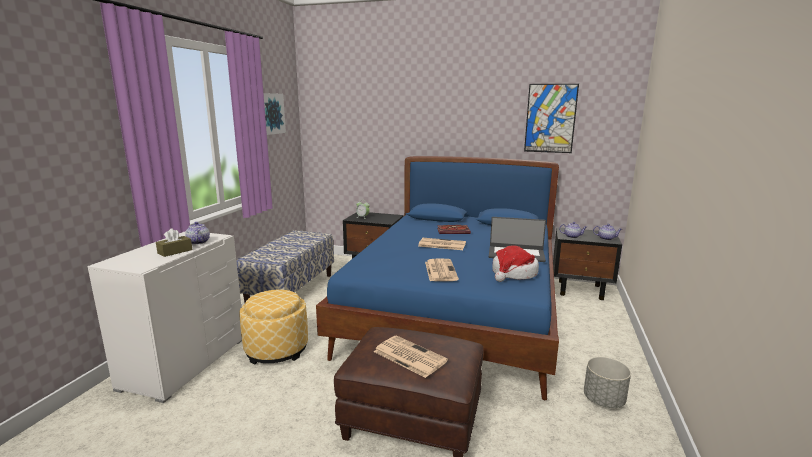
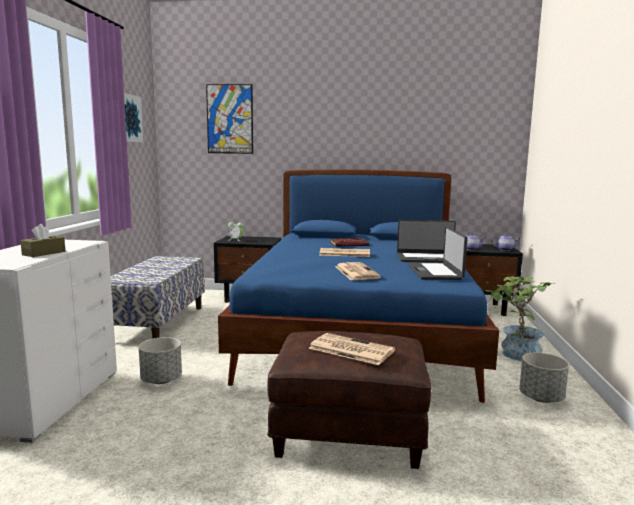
camera: 10 degrees left, 5 degrees down
(198, 242) = (67, 246): teapot -> none
(276, 349) = (161, 380): ottoman -> grey planter
(513, 273) = (435, 272): hat -> laptop
(550, 118) = (439, 127): picture -> picture (230, 119)
(596, 347) = (515, 354): none -> potted plant

